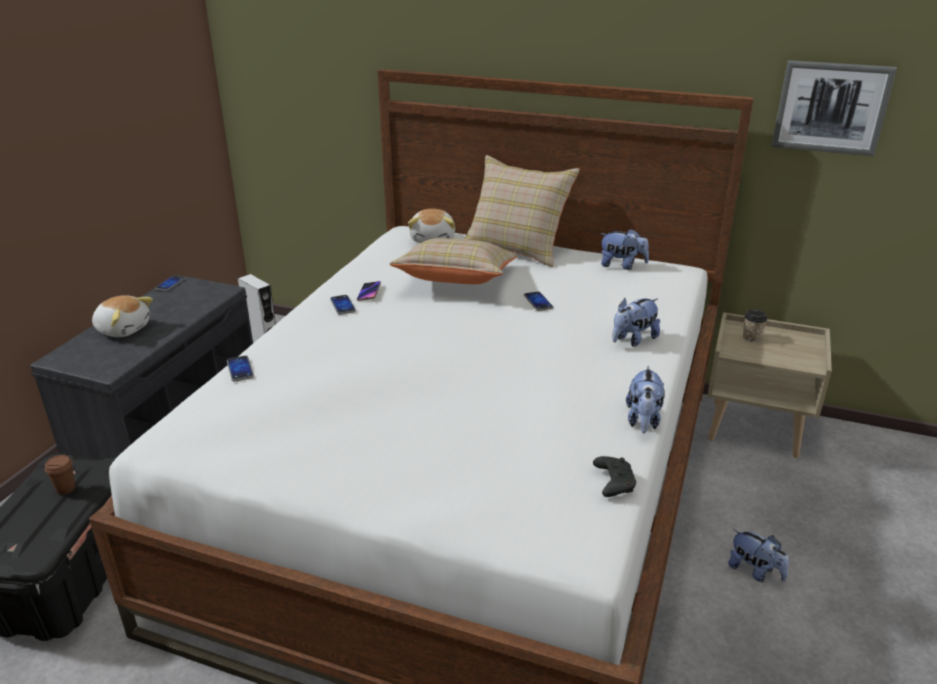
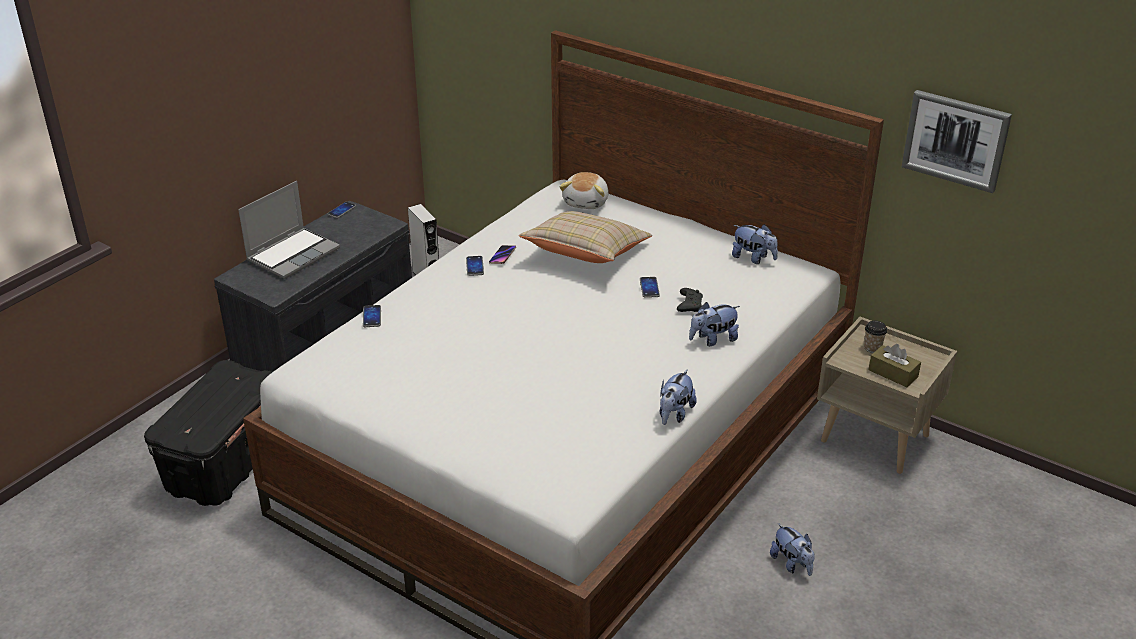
camera: 15 degrees right, 5 degrees up
(66, 489) = (230, 391): brown cup -> none
(123, 329) = (293, 254): plush toy -> laptop
(517, 248) = (662, 223): beige pillow -> none
(613, 482) = (619, 458): black game controller -> black game controller (689, 305)
(786, 357) = (893, 373): none -> brown tissue box

